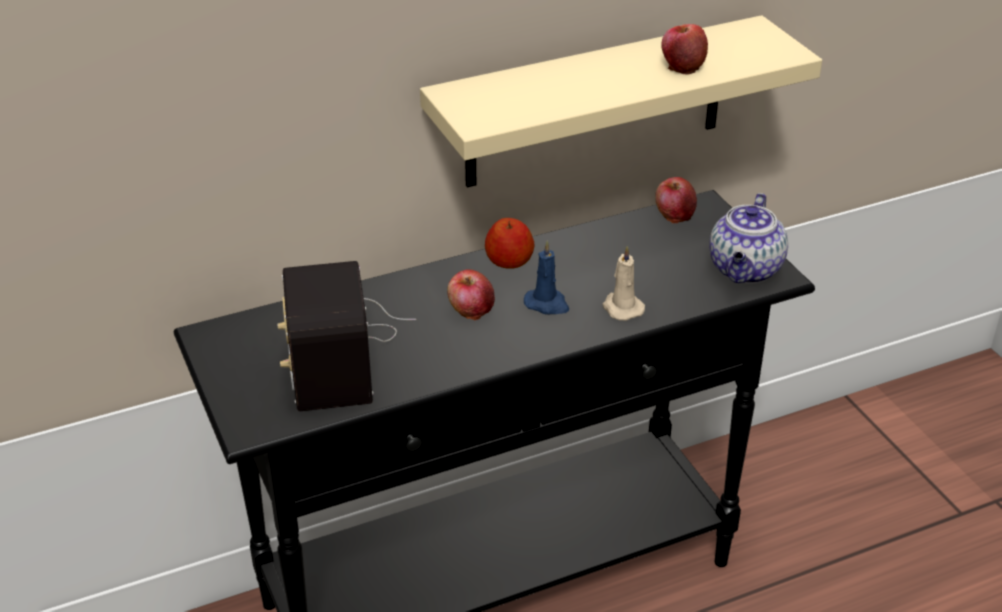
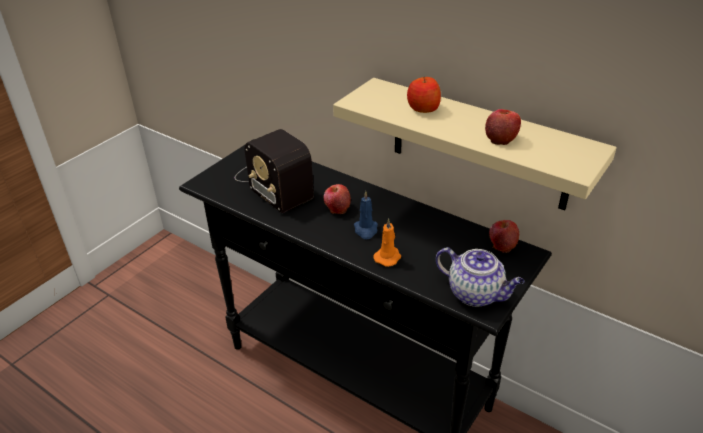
camera: 60 degrees right, 0 degrees up
(337, 348) = (273, 182): radio -> radio turned 90 degrees counterclockwise
(509, 261) = (391, 204): apple -> apple (423, 108)
(621, 308) = (388, 257): beige candle -> orange candle
(745, 270) = (476, 294): teapot -> teapot turned 135 degrees counterclockwise

